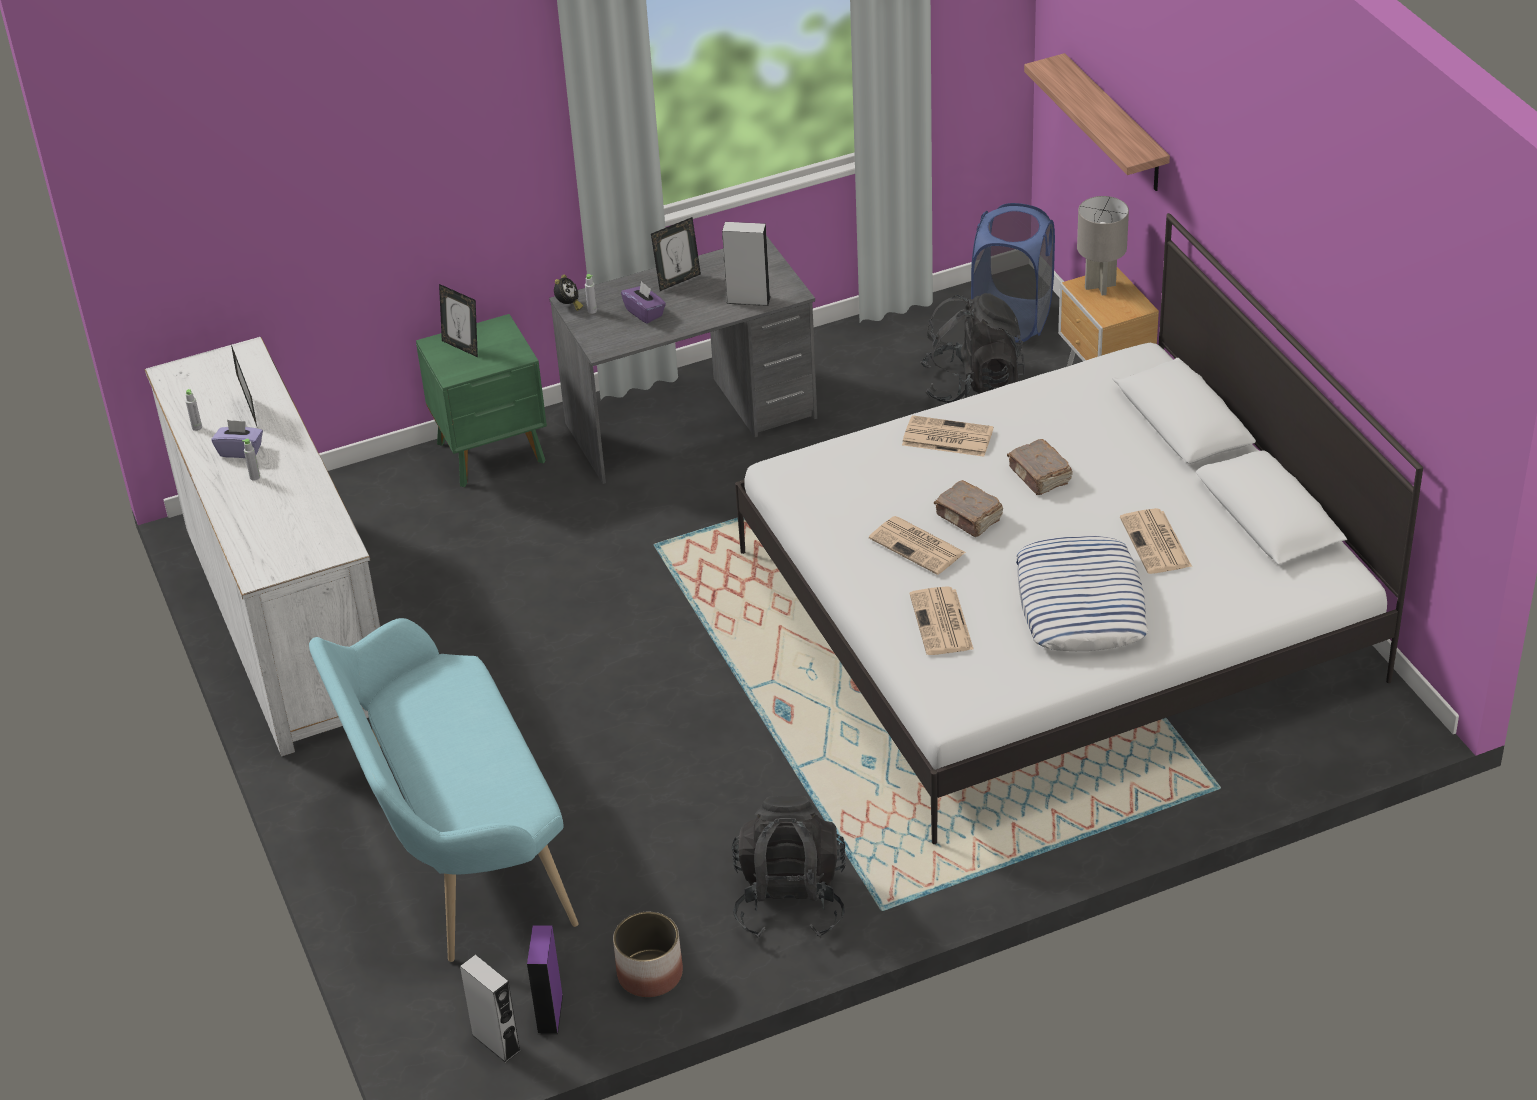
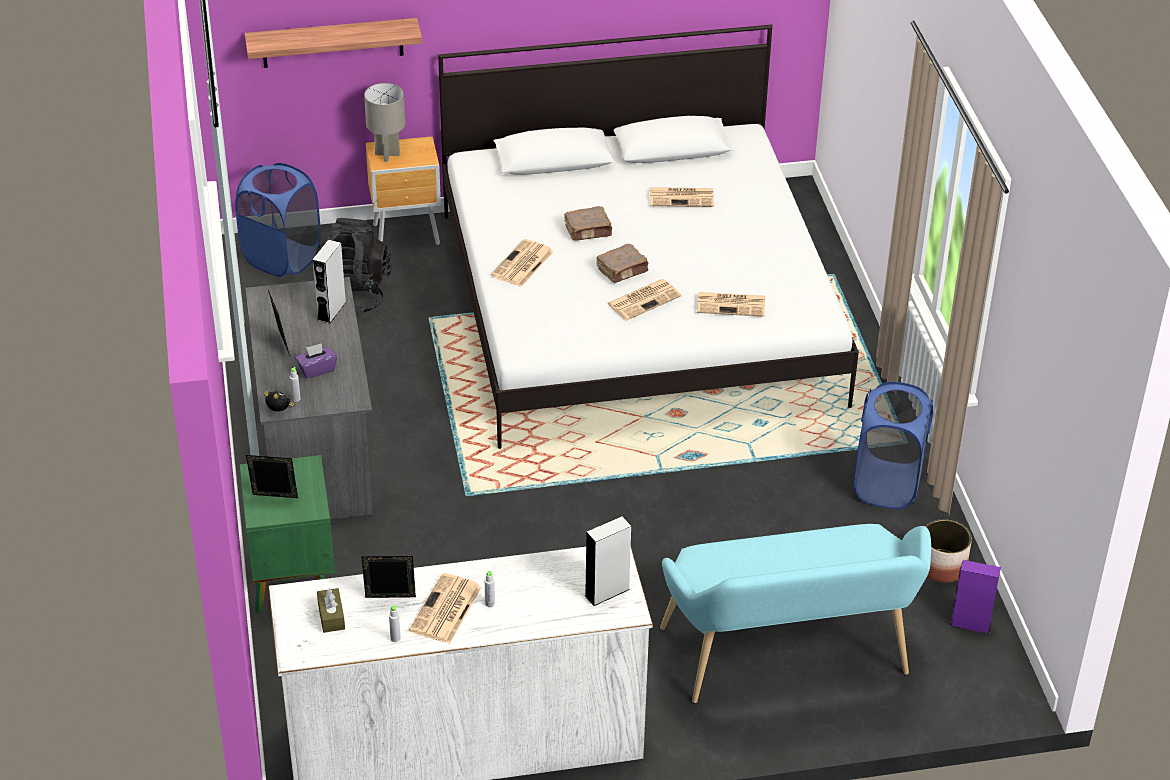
camera: 80 degrees left, 0 degrees up
(222, 382) = (331, 616): none -> brown tissue box
(241, 451) = (446, 610): purple tissue box -> newspaper
(462, 347) = (274, 499): picture frame -> picture frame turned 135 degrees counterclockwise
(496, 1042) = (993, 657): grey speaker -> grey speaker (607, 592)
(790, 901) = (887, 485): black backpack -> blue laundry basket
(1080, 604) = (734, 241): pillow -> none

